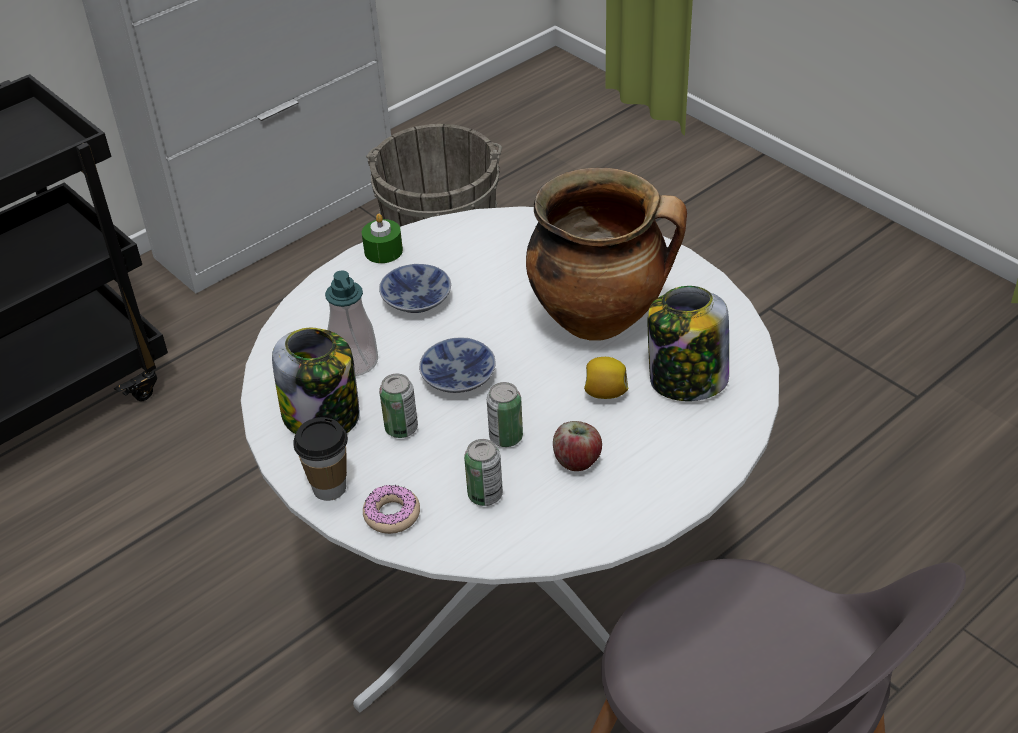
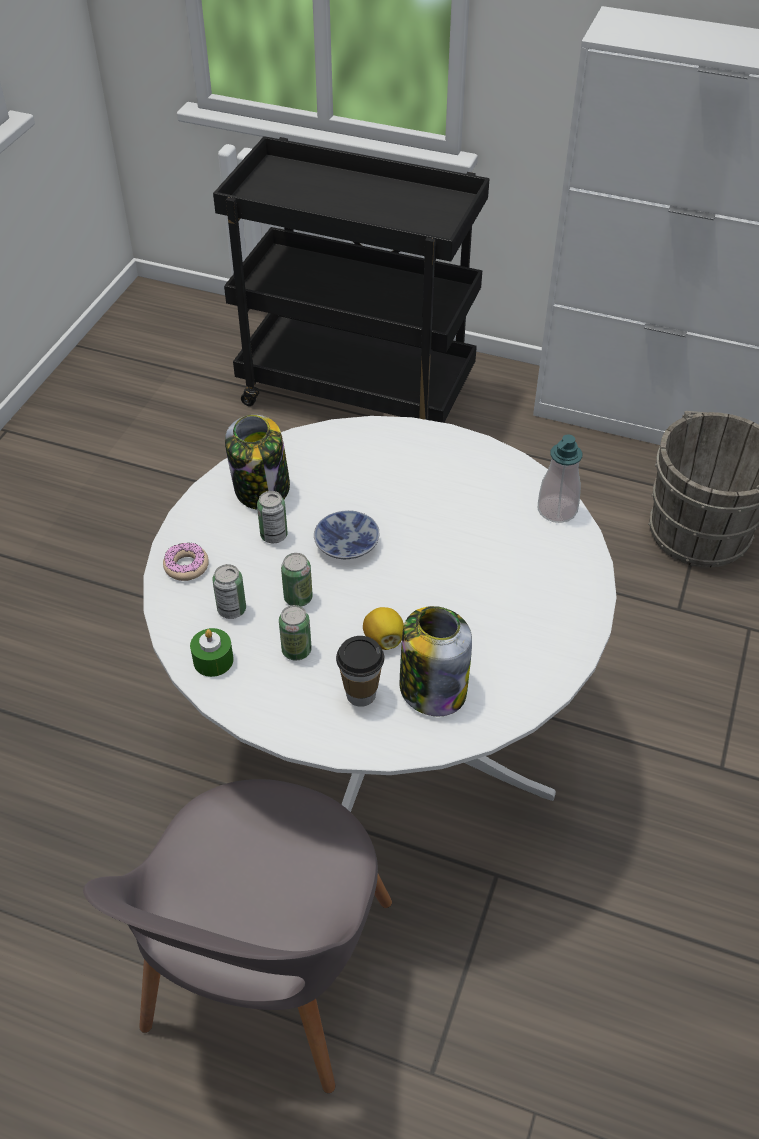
camera: 60 degrees right, 5 degrees up
(329, 488) = (195, 523): cup -> cup (361, 694)
(355, 362) = (327, 481): soap dispenser -> soap dispenser (557, 510)
(383, 251) = (461, 443): green candle -> green candle (213, 660)
(414, 301) = (416, 484): bowl -> none
(577, 461) = (296, 650): apple -> can
(601, 318) = (472, 604): cooking pot -> none

